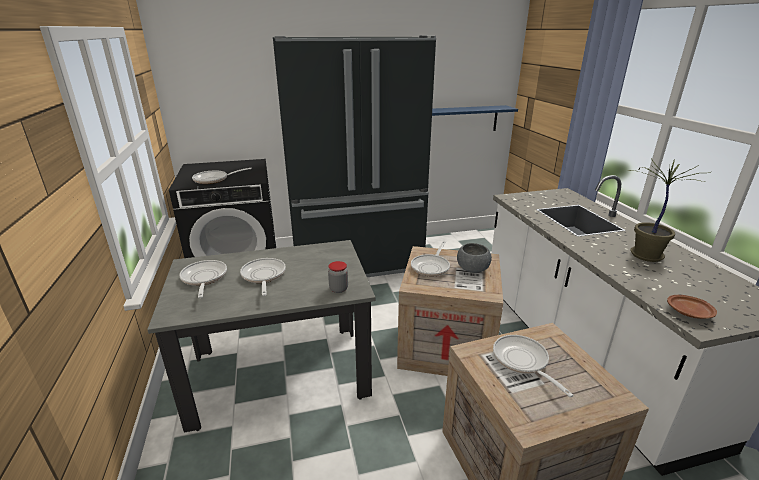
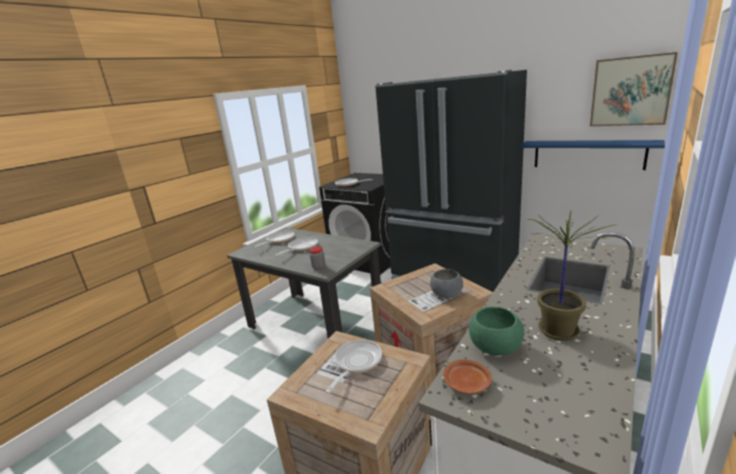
camera: 50 degrees right, 5 degrees down
(431, 266) = (419, 281): frying pan -> none
(485, 64) = (630, 91): none -> picture
(648, 282) = (495, 347): none -> green bowl

